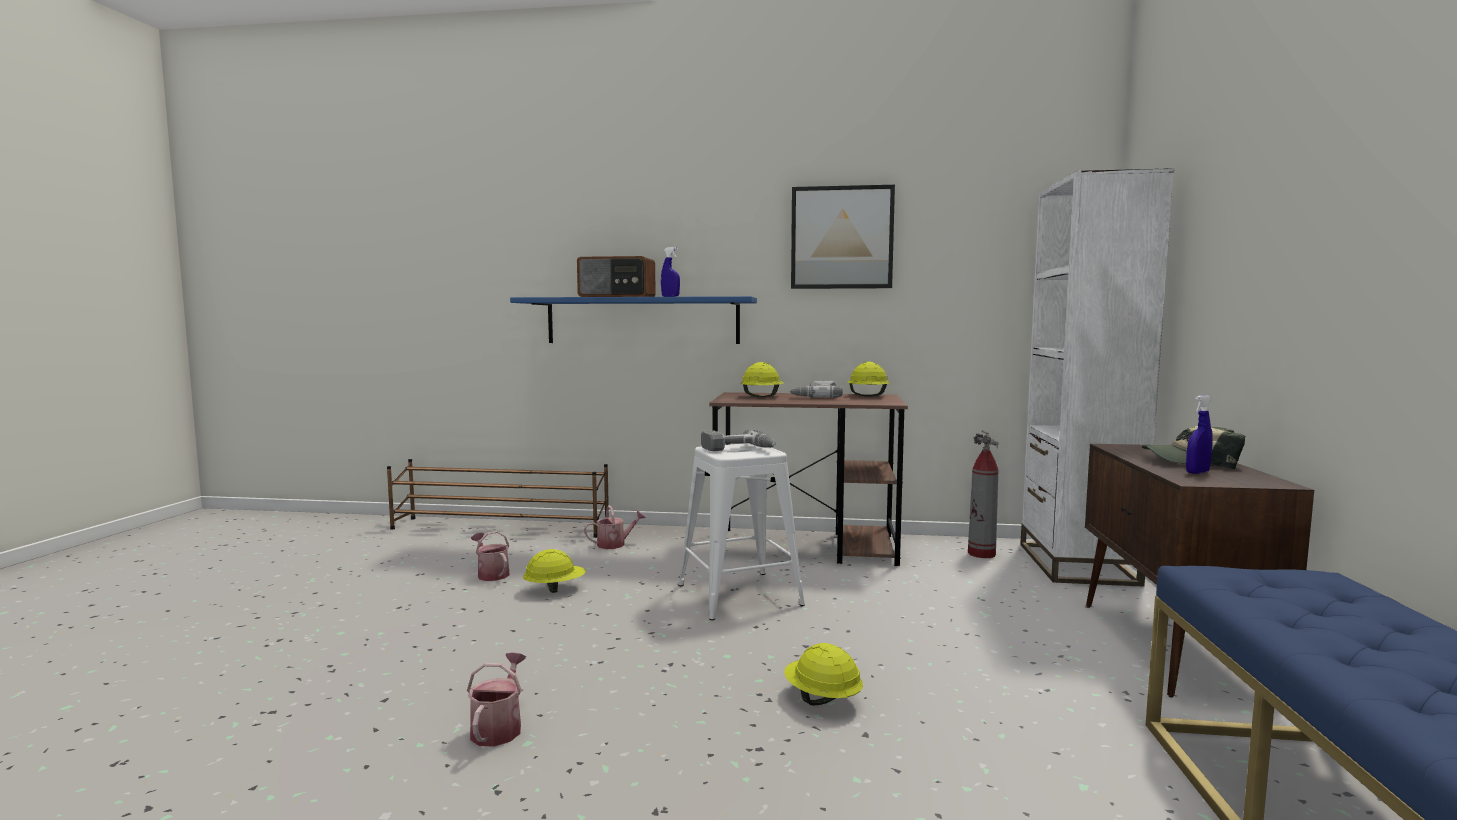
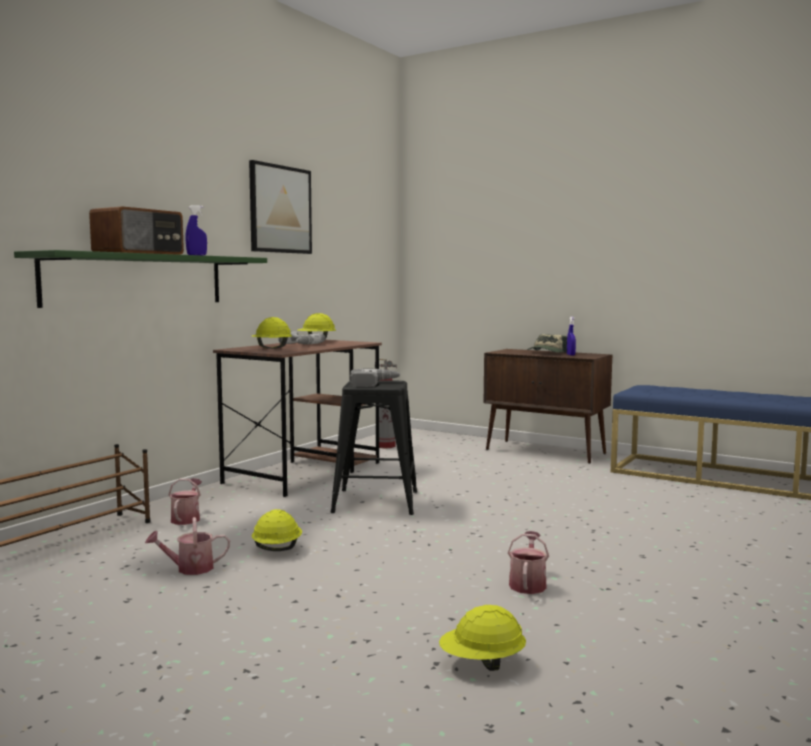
camera: 65 degrees left, 0 degrees up
(499, 727) = (528, 584): watering can -> watering can turned 75 degrees clockwise
(642, 321) = (137, 280): blue shelf -> green shelf
(739, 595) = (375, 502): white stool -> black stool
(822, 699) = (548, 510): yellow hard hat -> yellow hard hat (482, 663)
(1076, 564) = (428, 437): white bookcase -> none

